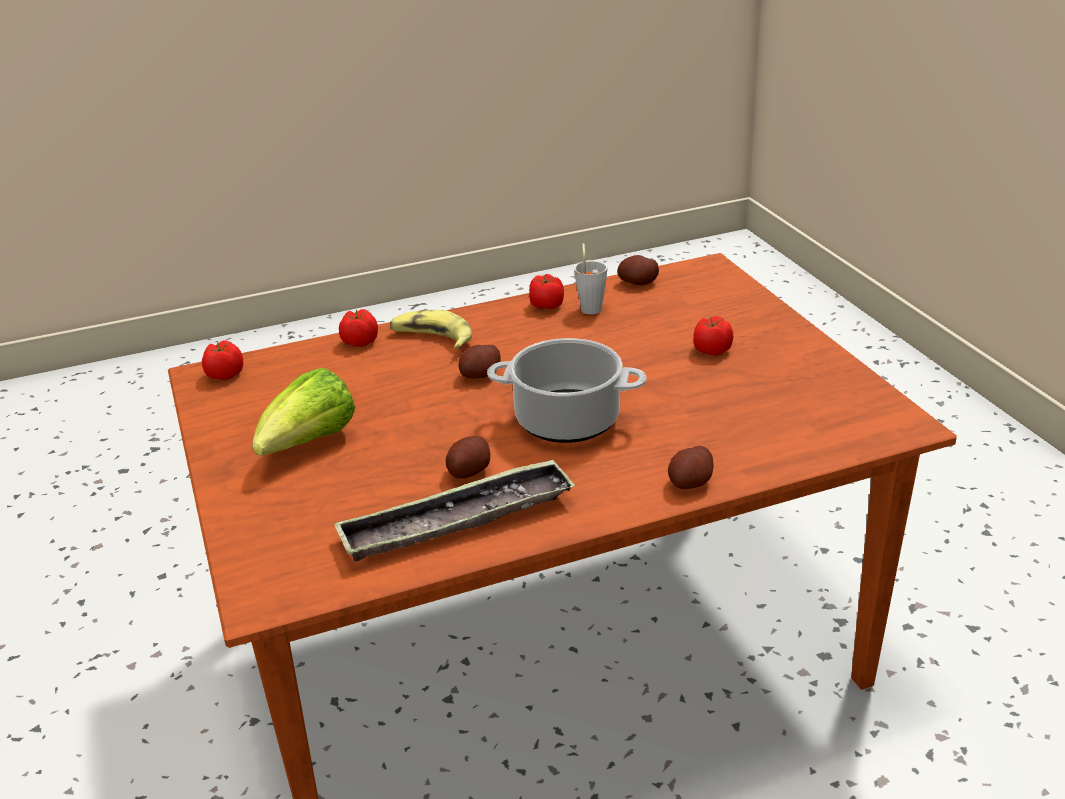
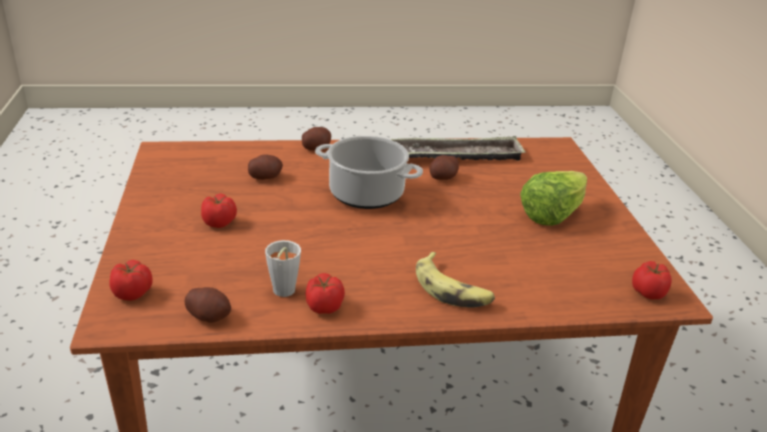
camera: 170 degrees left, 0 degrees up
(359, 342) = (525, 302): tomato -> tomato (133, 293)
(480, 375) = (416, 241): potato -> potato (265, 177)

